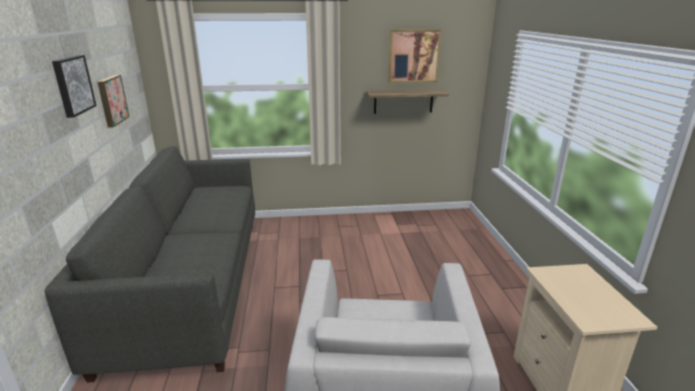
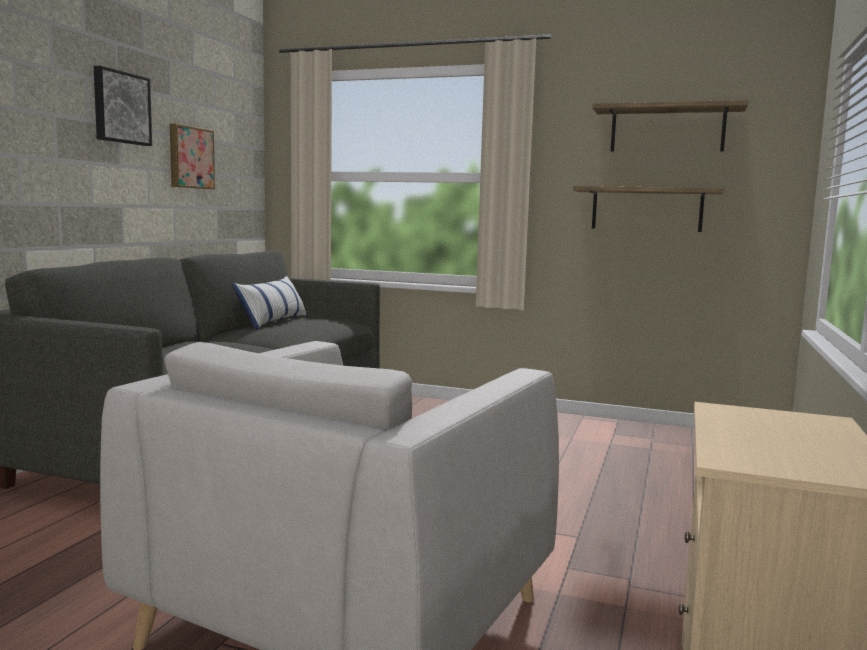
camera: 25 degrees right, 15 degrees down
(195, 202) = (273, 322): none -> pillow
(413, 56) = (667, 130): picture -> shelf

